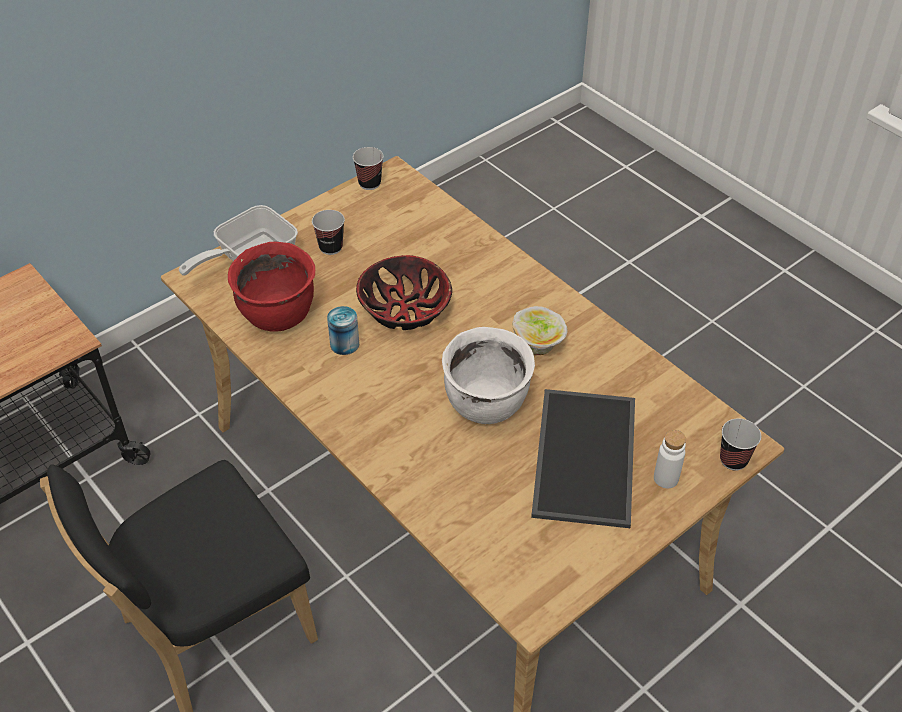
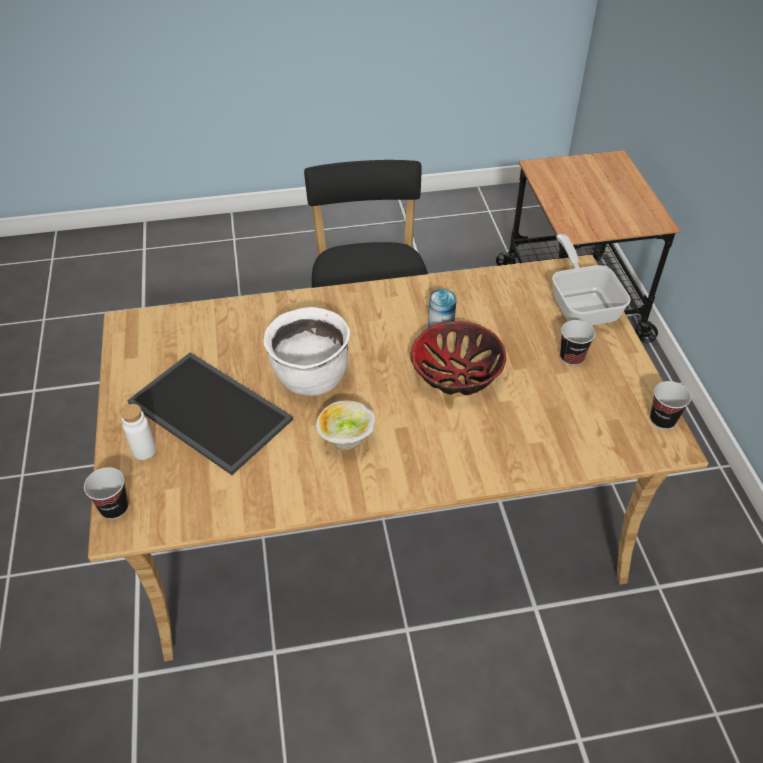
camera: 120 degrees right, 0 degrees up
(278, 316) = (500, 299): red cooking pot -> none

